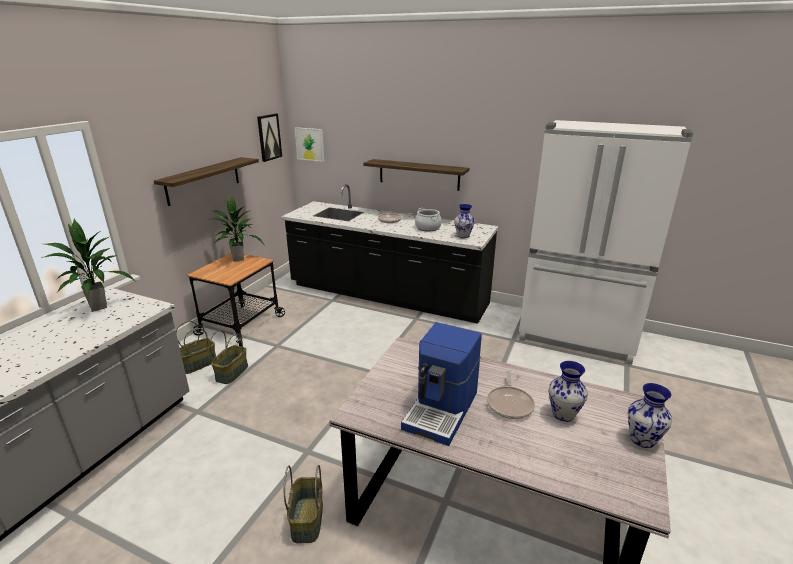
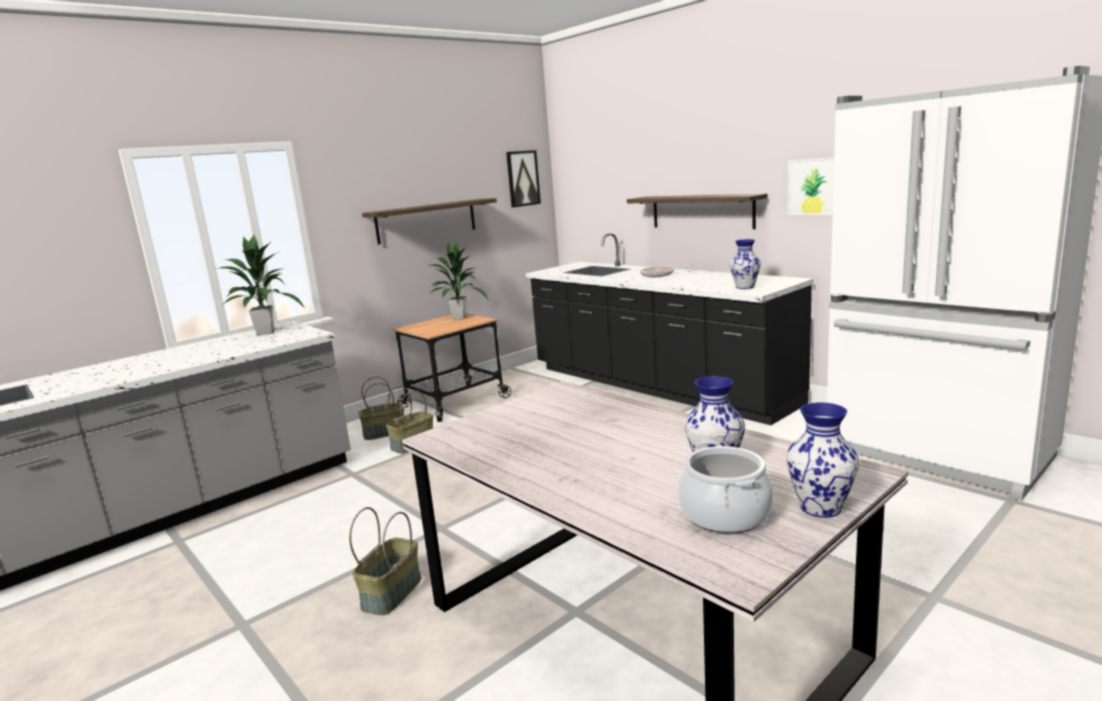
camera: 25 degrees right, 10 degrees down
(310, 144) = (575, 186): picture -> picture (815, 186)
(427, 228) = (701, 280): cooking pot -> cooking pot (724, 515)
(442, 410) = (544, 445): coffee machine -> none
(510, 404) = (645, 450): frying pan -> none

